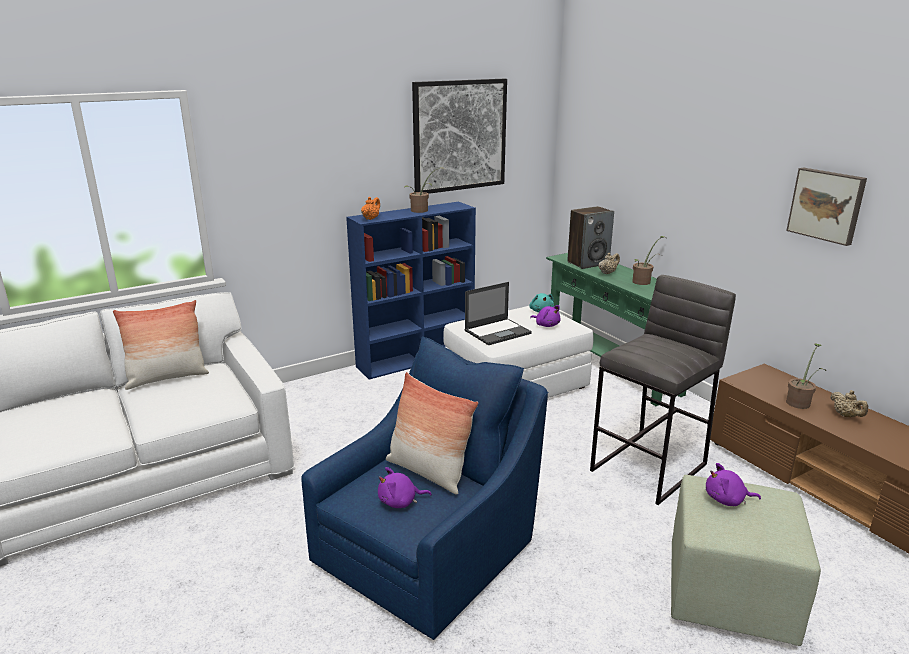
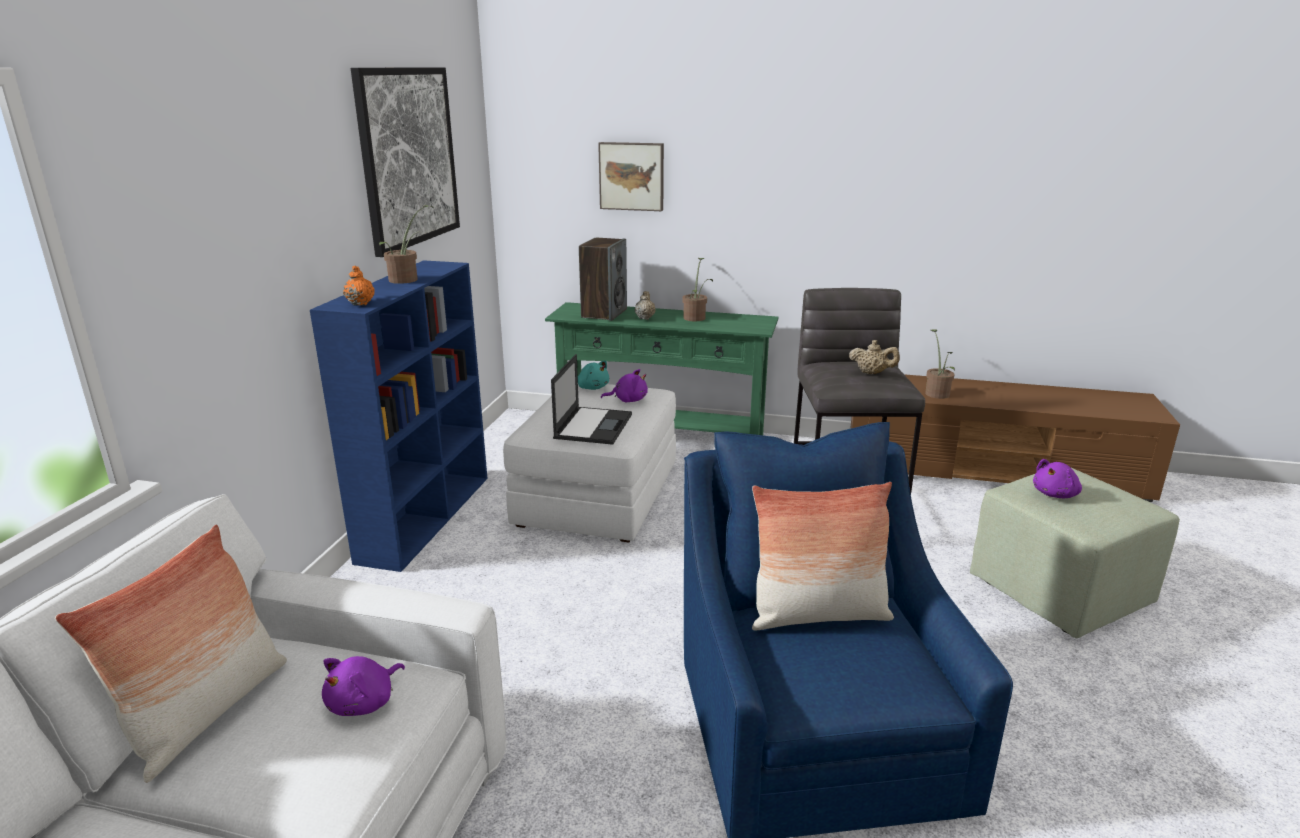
camera: 45 degrees left, 0 degrees up
(400, 502) = (859, 665): purple plush toy -> purple plush toy (364, 702)
(827, 205) = (909, 184): picture -> picture (632, 176)
(846, 415) = (979, 391): beige teapot -> beige teapot (872, 373)

